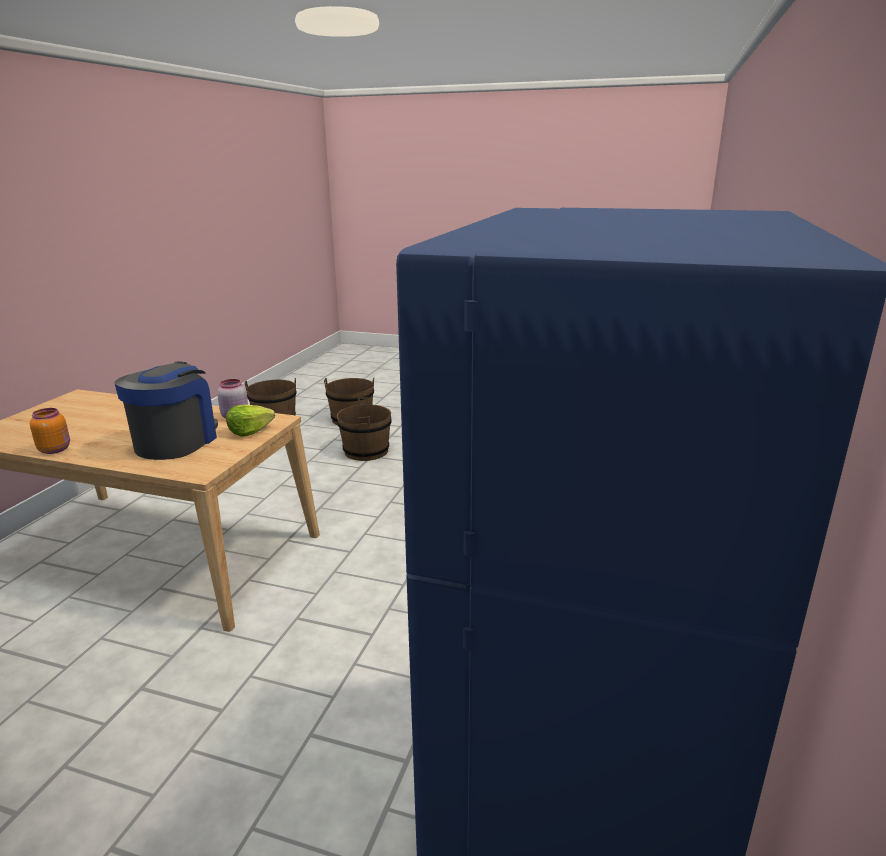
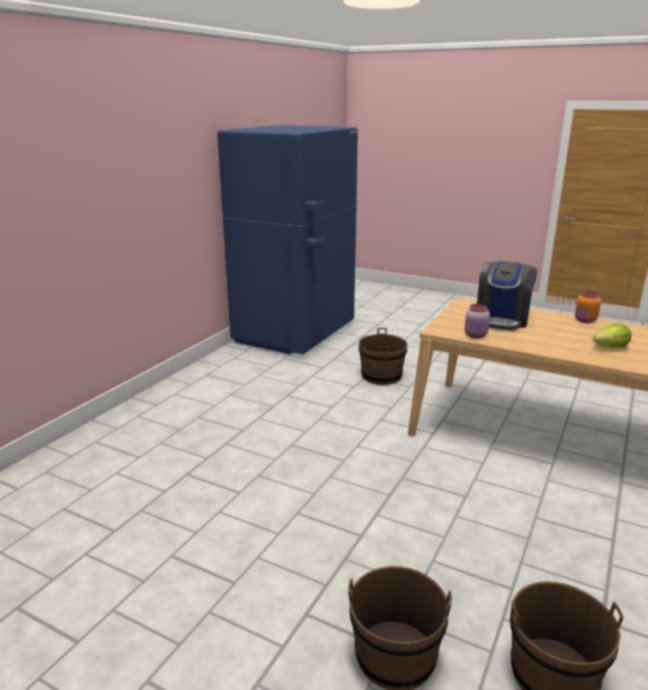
camera: 170 degrees left, 0 degrees up
(249, 431) = (453, 323): lettuce -> lettuce (610, 347)
(366, 451) = (367, 546): brown bucket -> brown bucket (381, 376)

